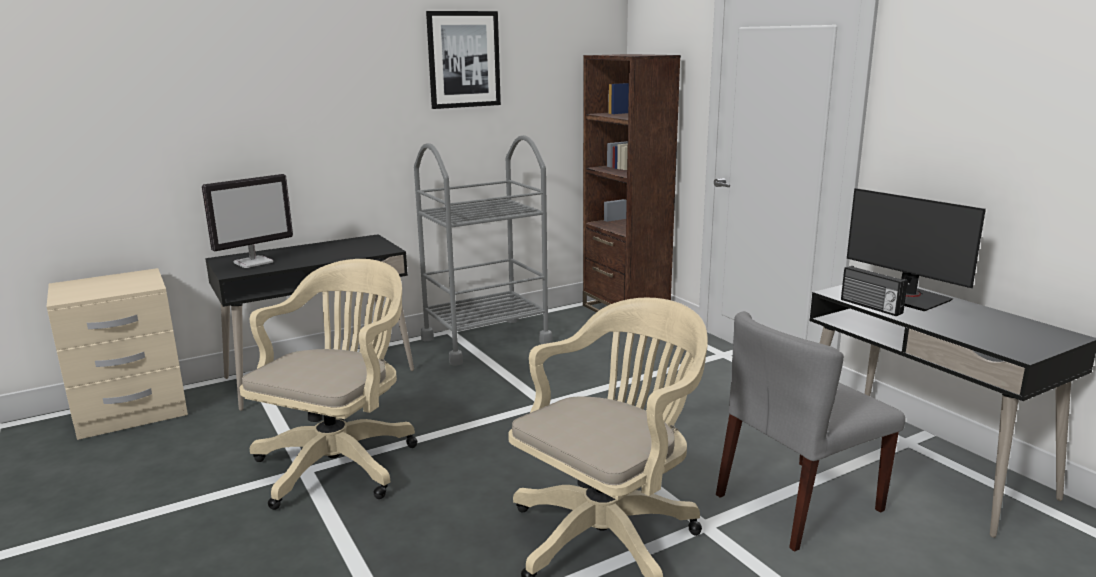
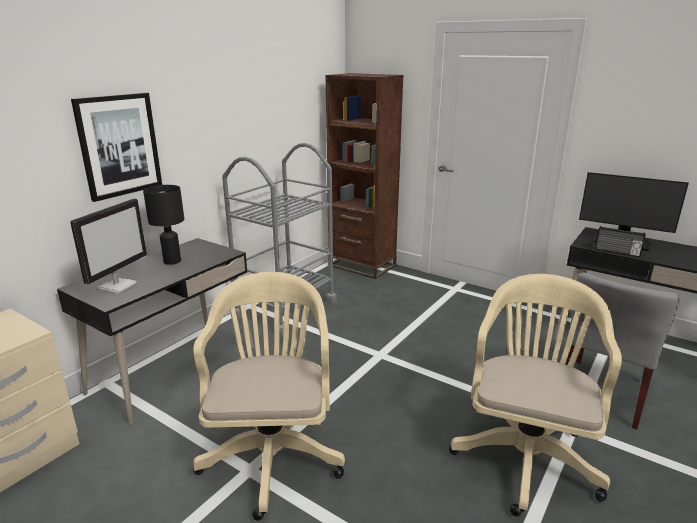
camera: 25 degrees left, 5 degrees up
(327, 250) = (173, 261): none -> black table lamp
(463, 59) = (248, 81): picture -> picture (119, 145)

